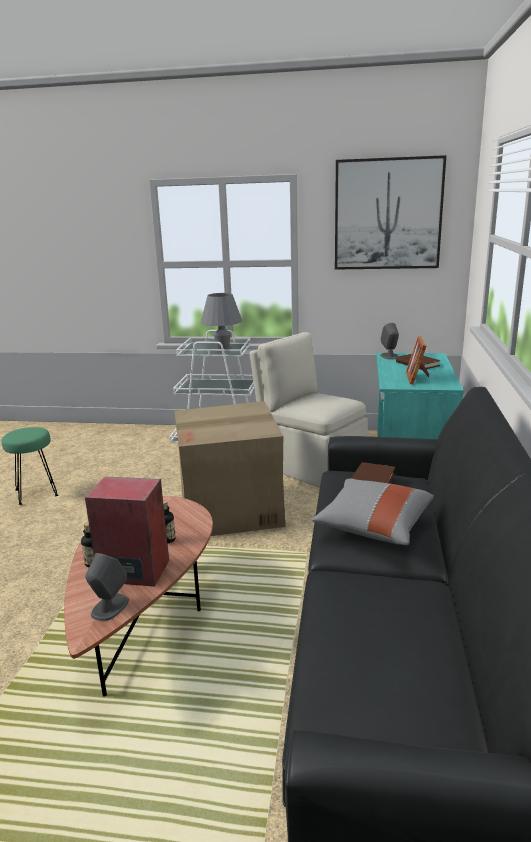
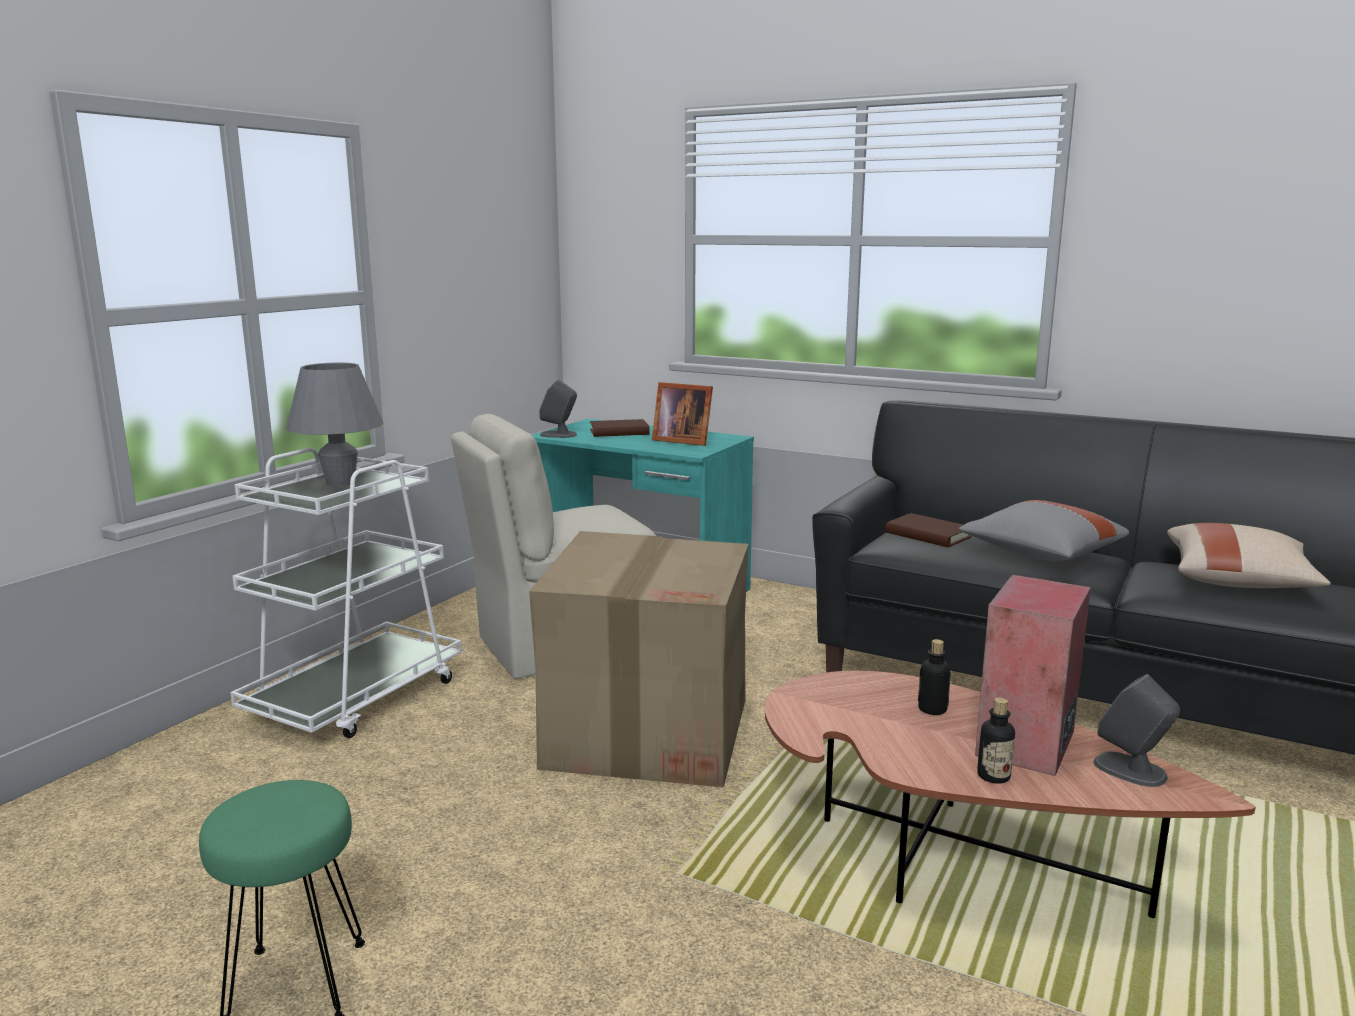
camera: 70 degrees left, 5 degrees down
(382, 619) = (1238, 581): none -> beige pillow
(387, 214) = (478, 210): picture -> none

